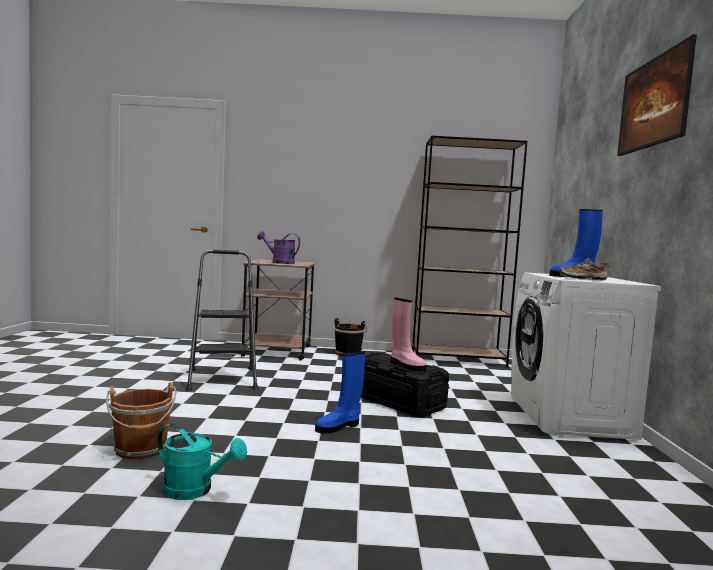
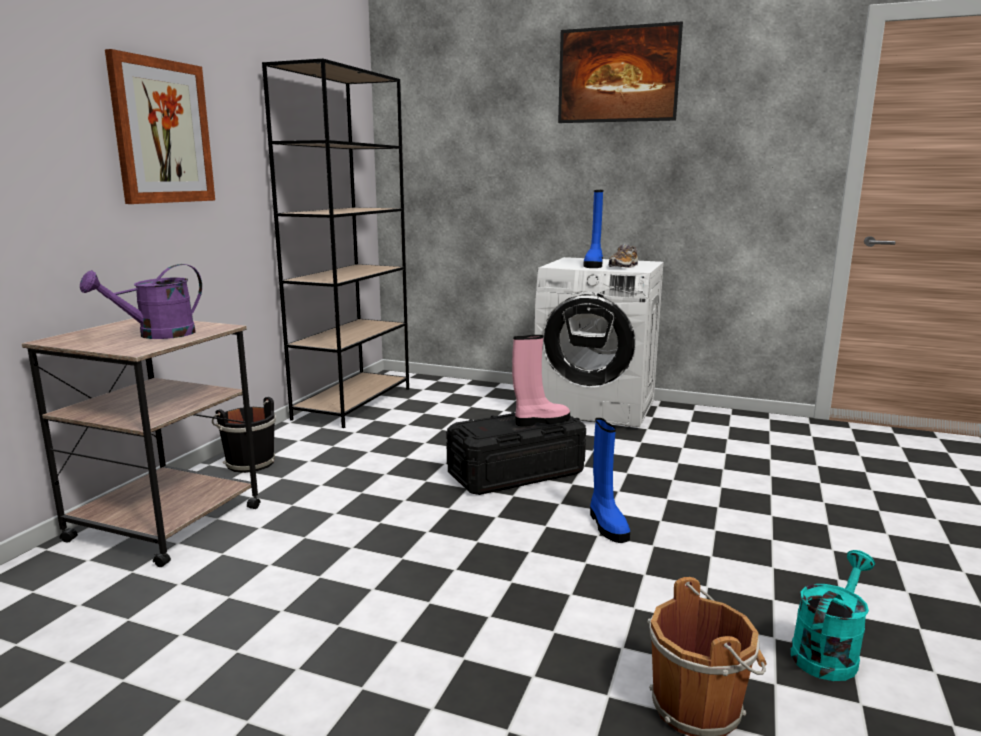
camera: 70 degrees left, 10 degrees up
(222, 377) = (315, 601): black step ladder -> none
(348, 181) = (162, 132): none -> picture

